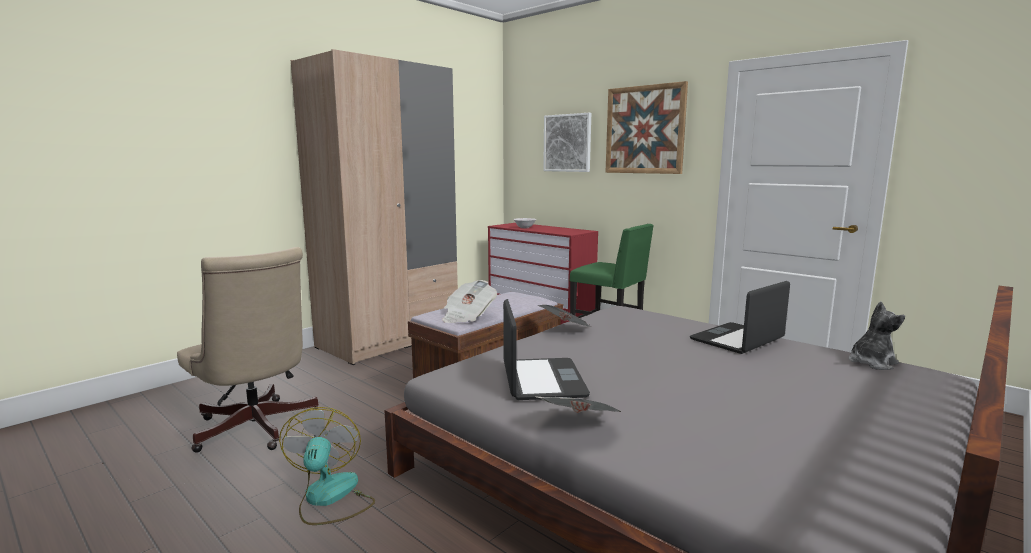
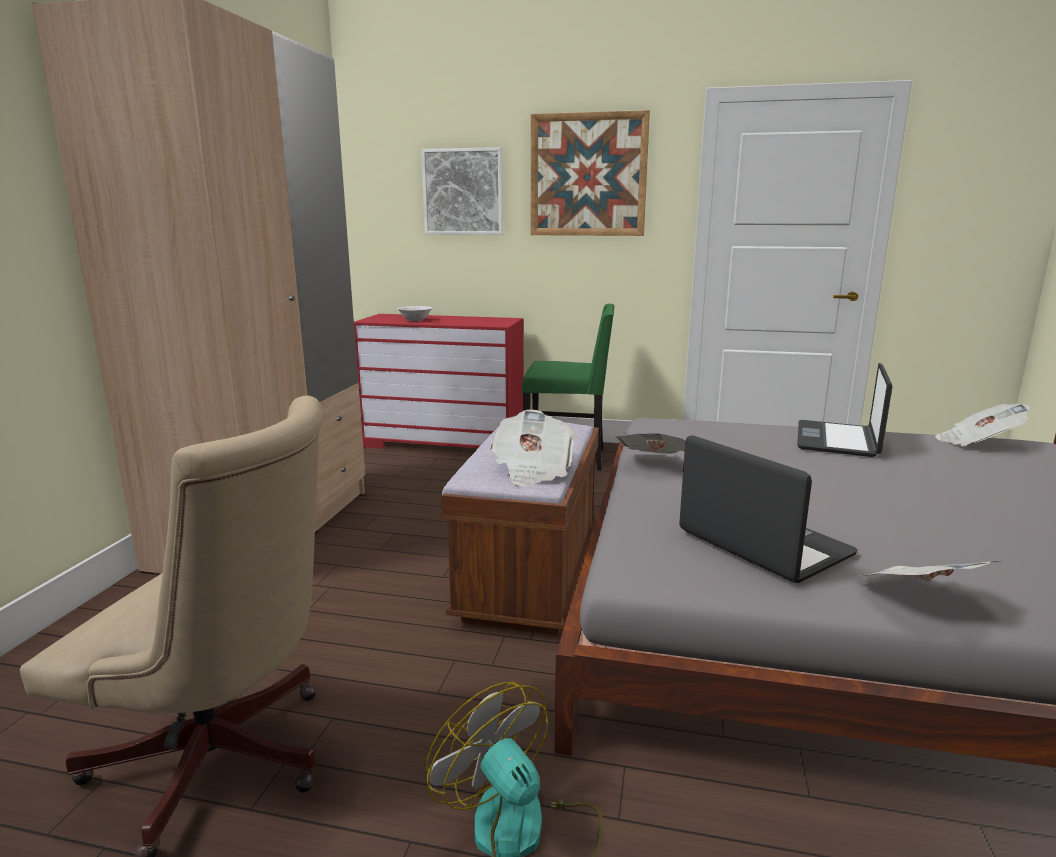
camera: 30 degrees left, 5 degrees up
(871, 363) = (977, 443): plush toy -> newspaper

